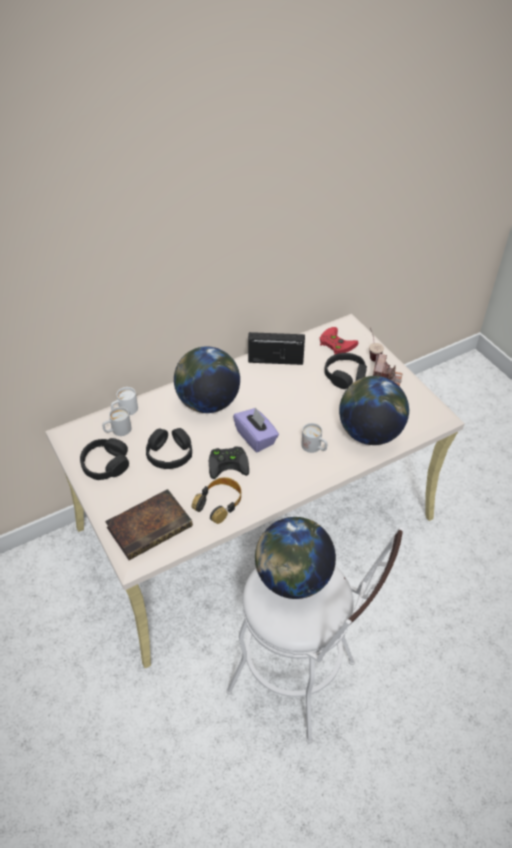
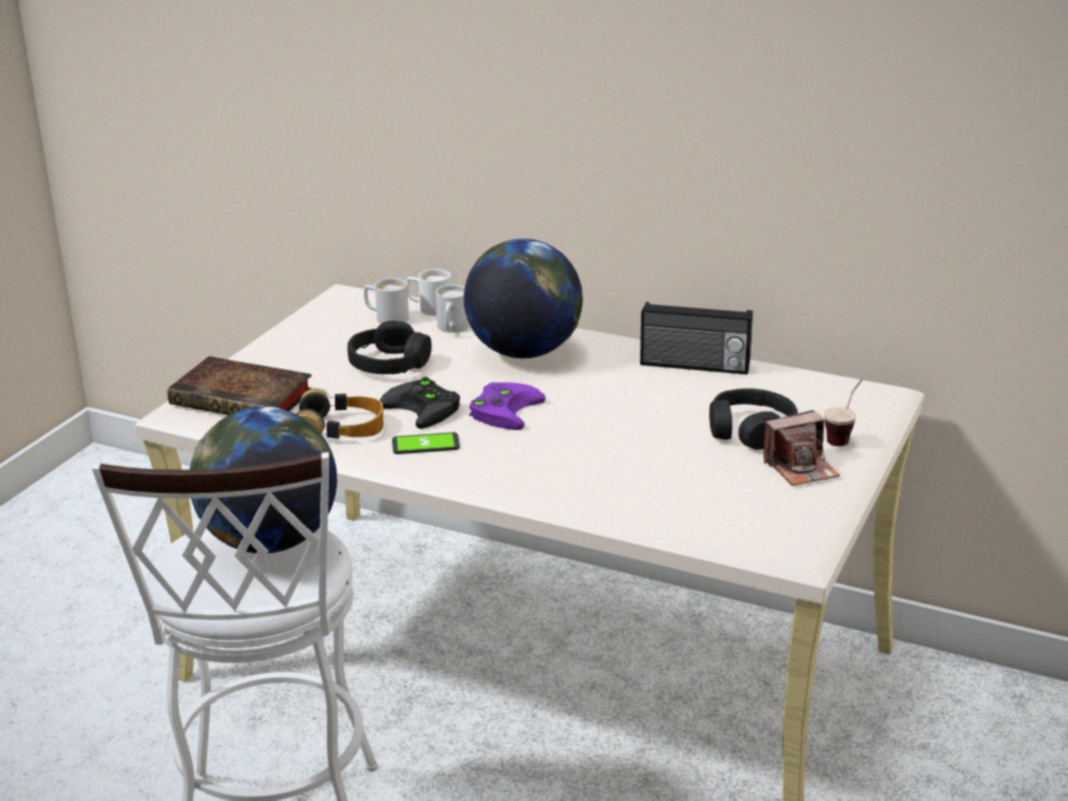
camera: 55 degrees right, 20 degrees down
(105, 464) = (317, 333): black headphones -> none
(256, 438) = (504, 409): purple tissue box -> purple game controller
(264, 480) = (425, 445): none -> phone
(275, 359) = (694, 366): radio -> radio turned 135 degrees clockwise
(314, 447) = (547, 460): white mug -> white mug (451, 329)
(335, 343) = (814, 397): red game controller -> none
(369, 433) = (647, 495): globe -> none

